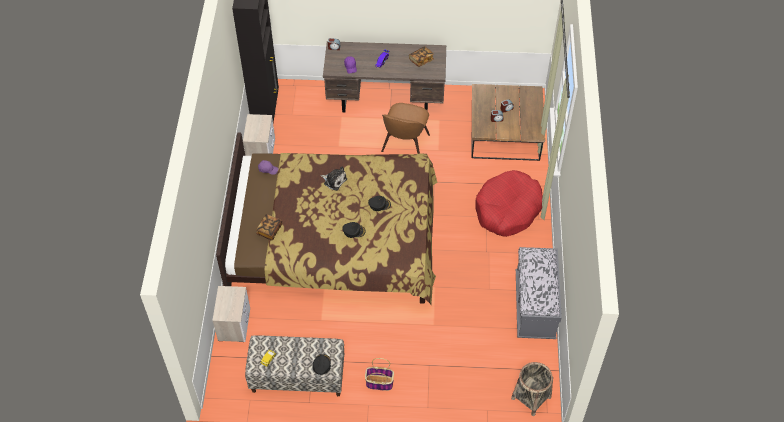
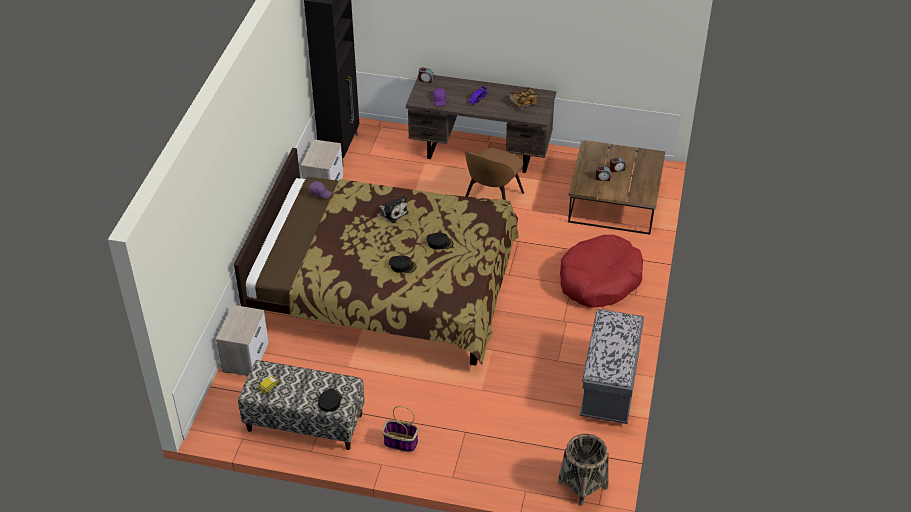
camera: 10 degrees right, 10 degrees down
(269, 230) = (305, 253): book -> none

